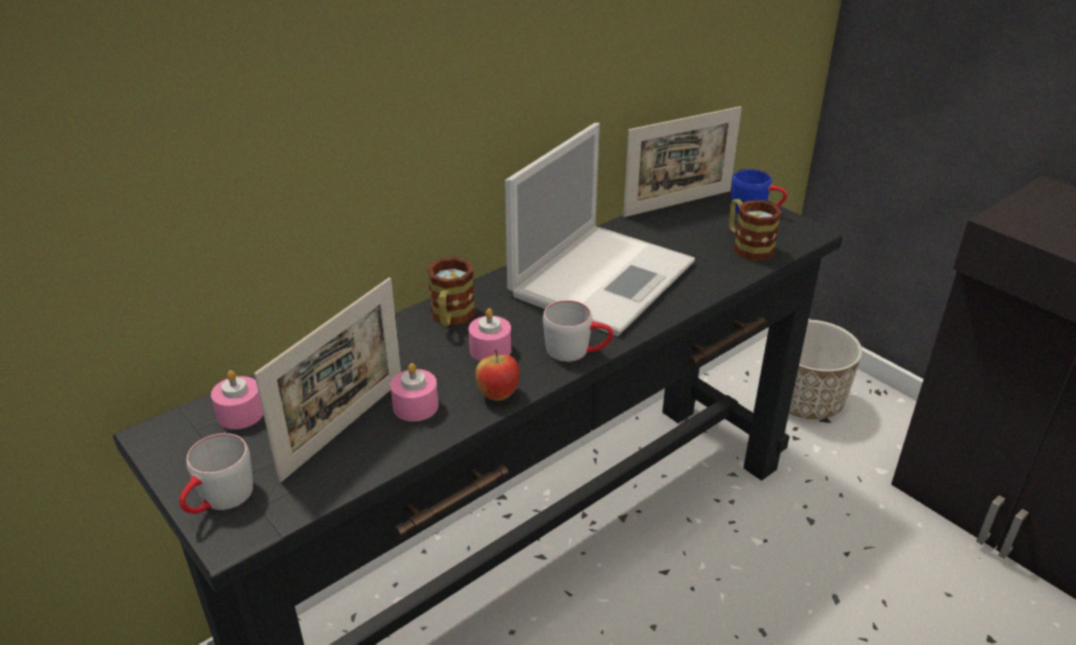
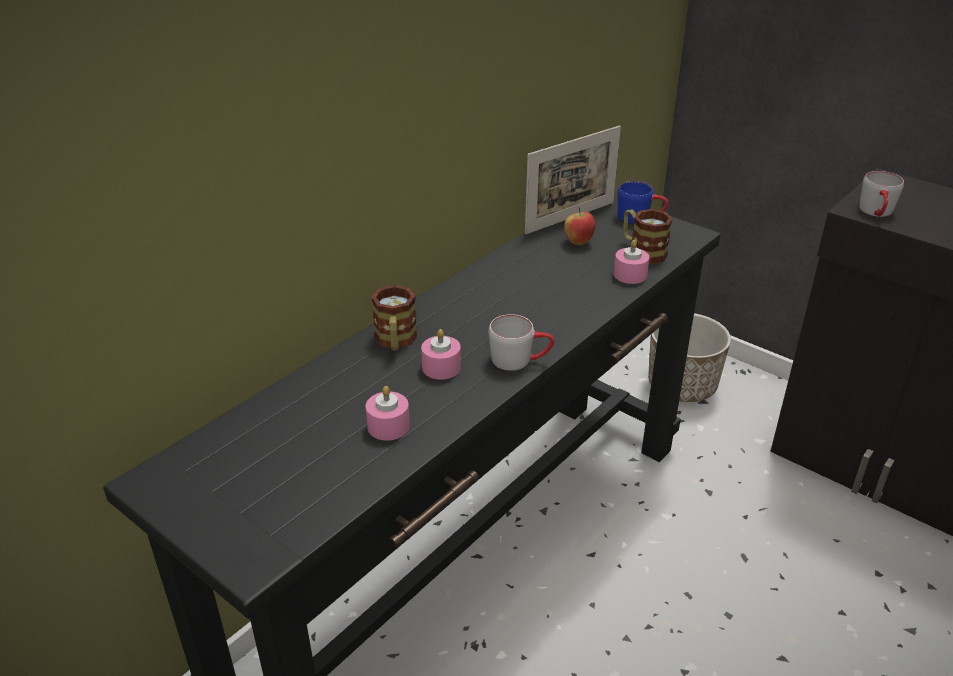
camera: 10 degrees left, 0 degrees up
(219, 501) = (230, 535): grey mug -> grey mug (877, 213)
(240, 414) = (224, 452): pink candle -> pink candle (630, 275)
(344, 427) = (328, 453): picture frame -> none
(498, 395) = (461, 407): apple -> apple (578, 242)
(603, 277) = (524, 291): laptop -> none

